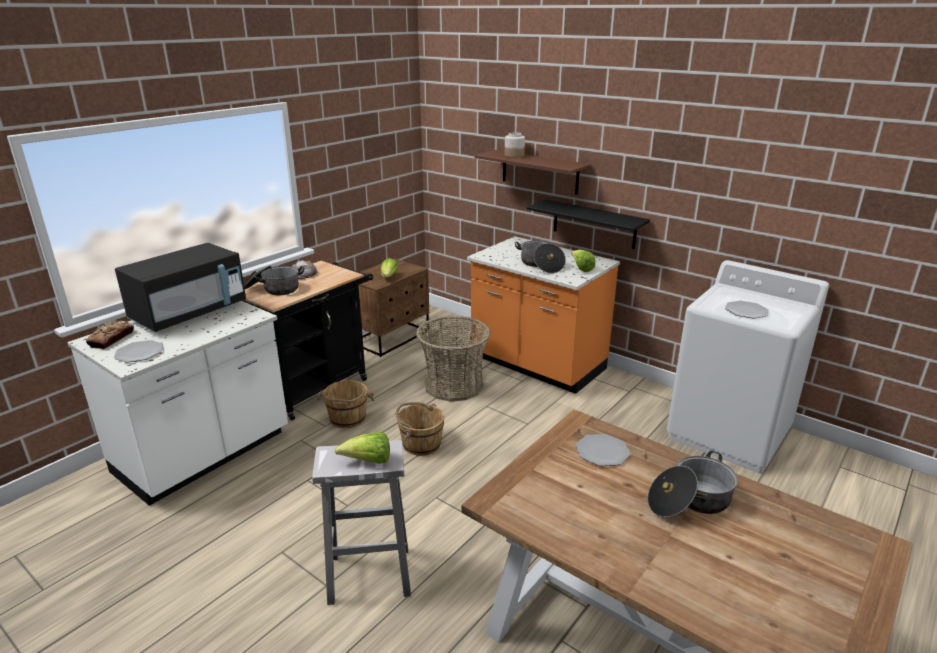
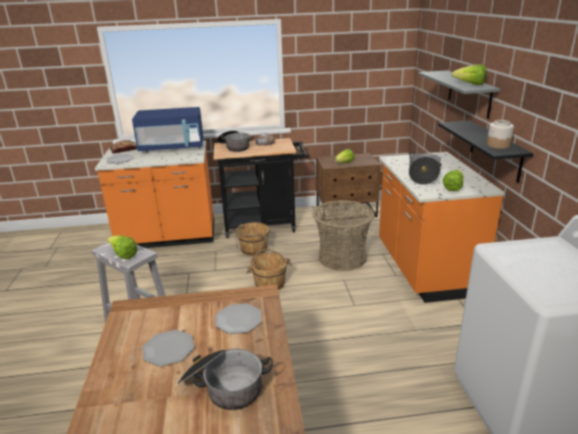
camera: 45 degrees right, 0 degrees up
(190, 313) = (172, 147): black microwave -> blue microwave
(204, 454) = (168, 237): white counter -> orange counter
(514, 155) = (448, 75): jar -> jar (498, 145)
(539, 172) = (469, 93): brown shelf -> grey shelf
(559, 163) = (470, 84): none -> lettuce
(746, 311) = (532, 269): plate -> plate (168, 349)

